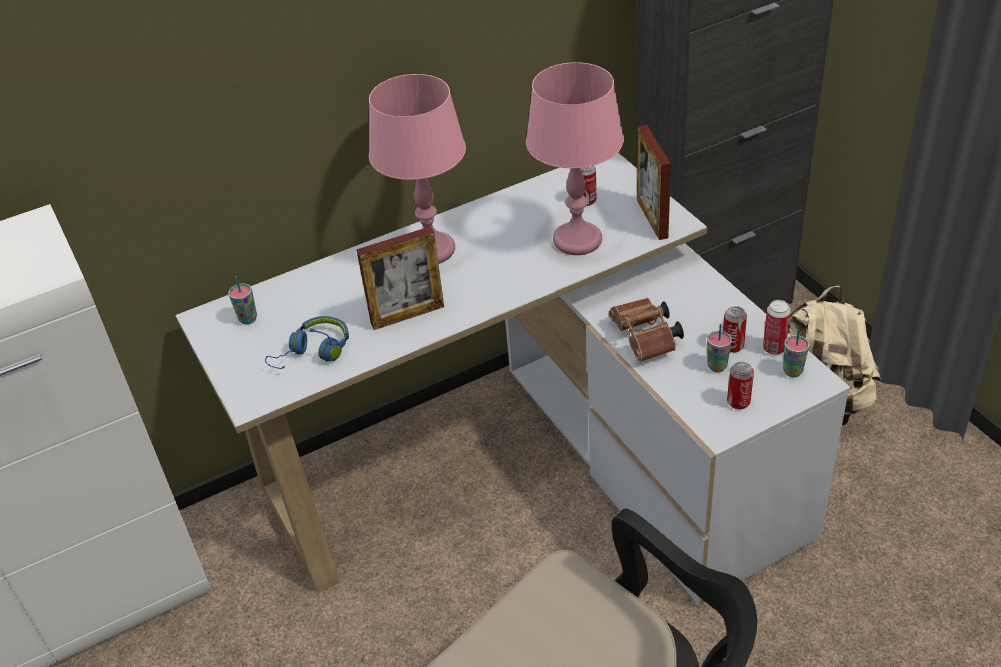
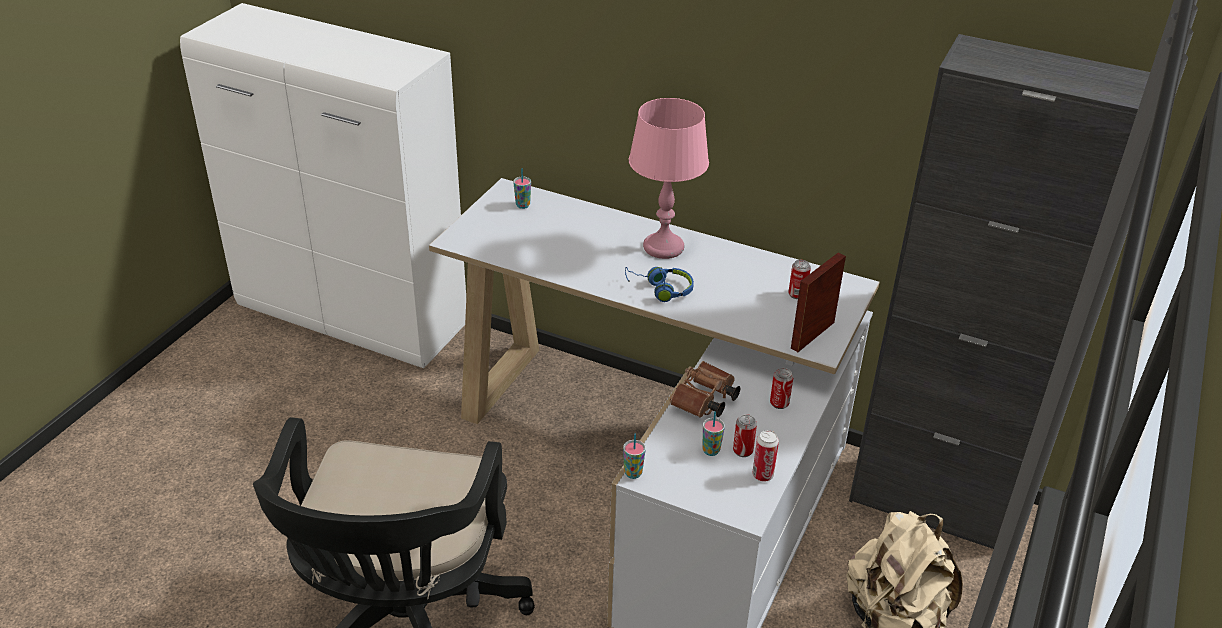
camera: 50 degrees right, 5 degrees down
(314, 352) = (517, 244): blue headphones -> blue headphones (660, 289)
(407, 315) = (588, 266): picture frame -> none
(578, 240) = (746, 309): pink table lamp -> none
(738, 402) = (682, 477): can -> can (779, 403)
(792, 371) = (746, 495): cup -> cup (633, 473)

